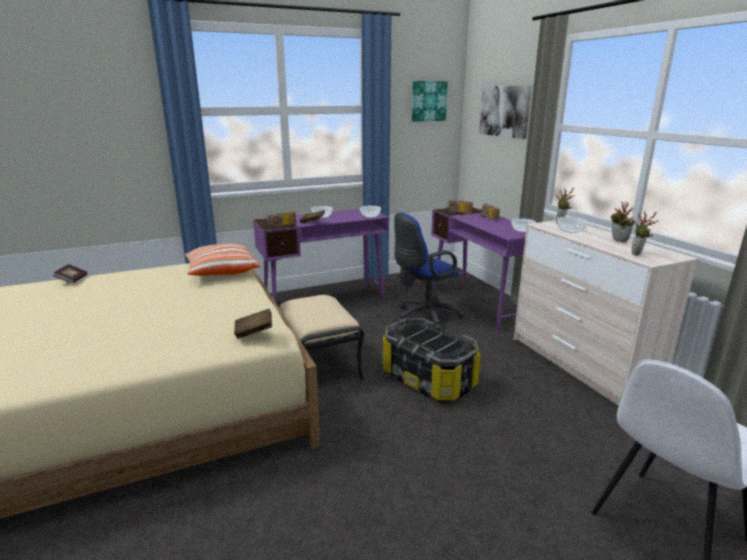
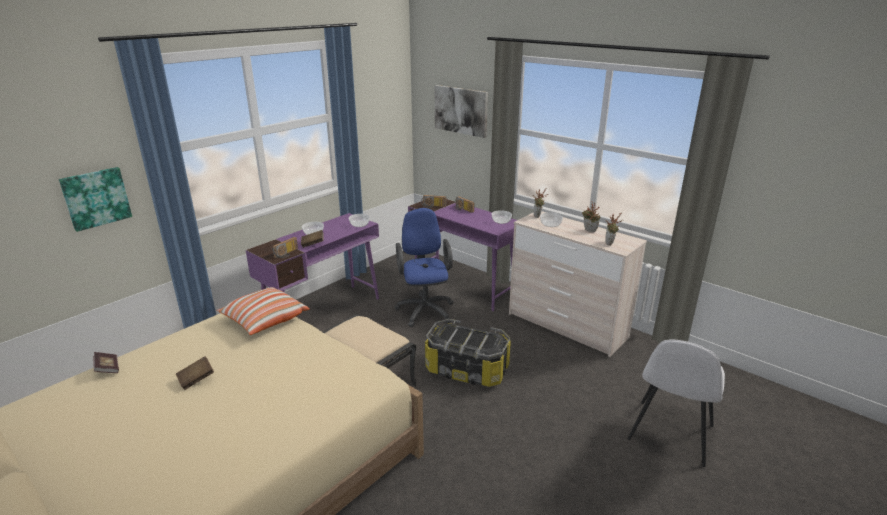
camera: 25 degrees left, 5 degrees up
(254, 332) = (368, 380): brown book -> brown book (196, 379)
(423, 317) = (425, 309): blue office chair -> blue office chair turned 135 degrees clockwise
(428, 101) = (383, 100): picture -> picture (96, 198)

